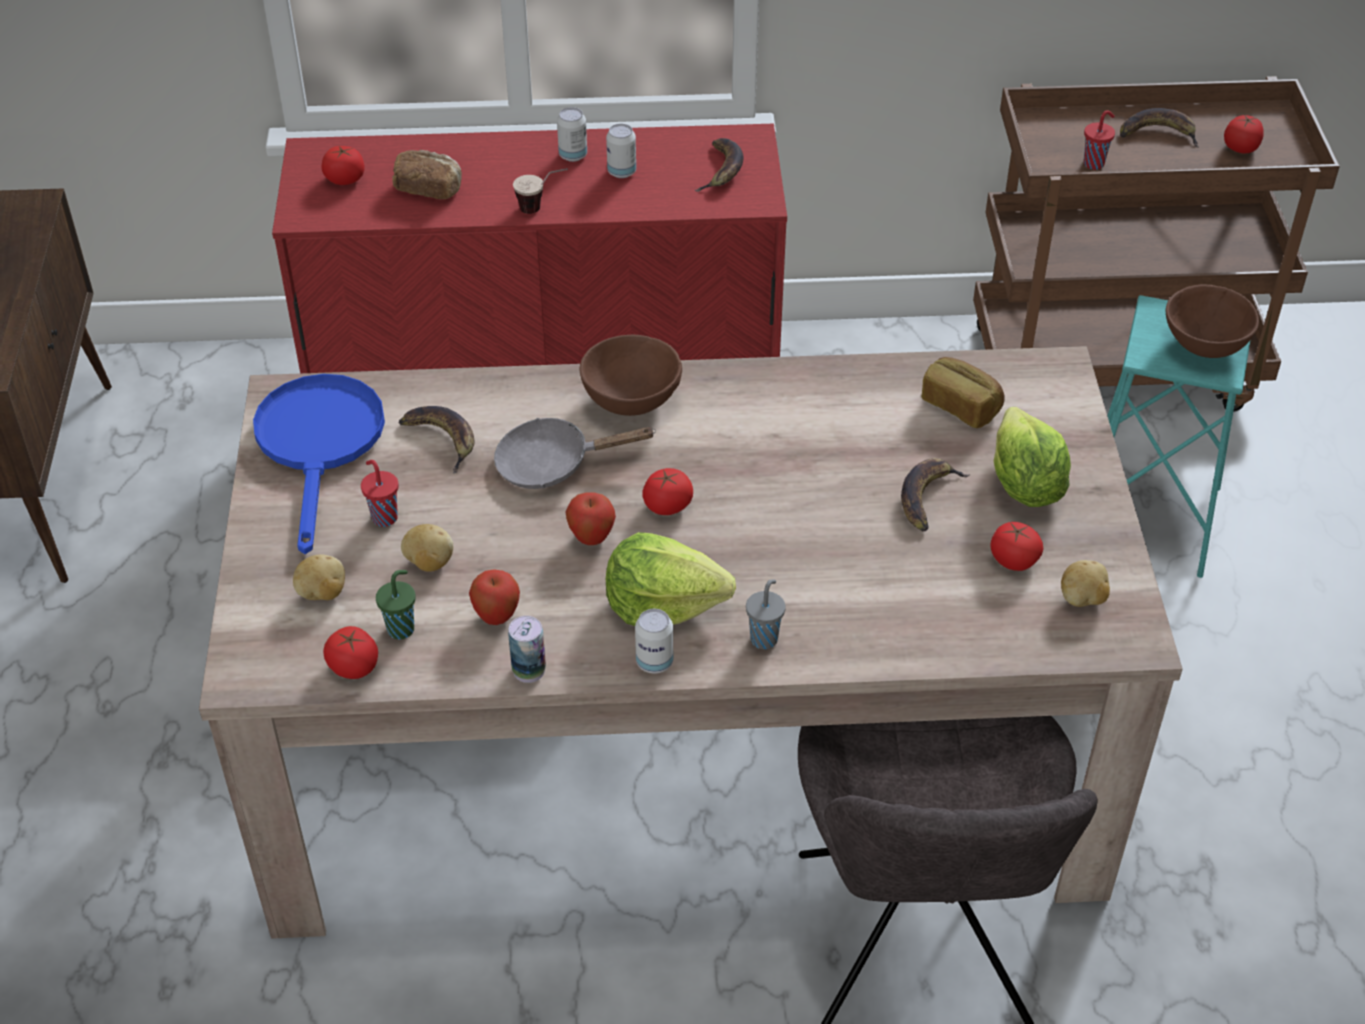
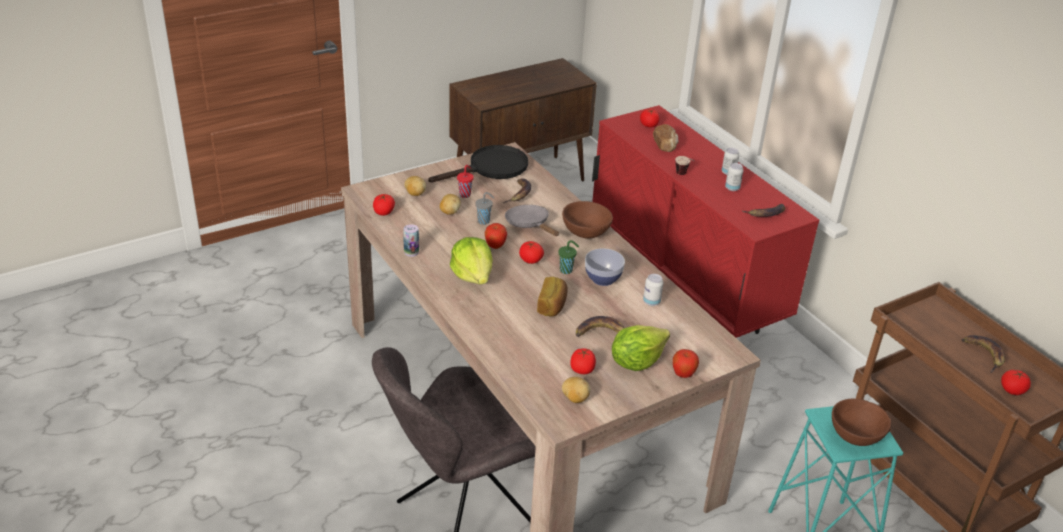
camera: 60 degrees right, 10 degrees down
(320, 445) = (491, 168): blue frying pan -> black frying pan
(402, 628) = (411, 216): green cup -> green cup (567, 270)
(497, 616) = (433, 236): apple -> apple (683, 375)
(654, 662) = (439, 282): can -> can (651, 302)
(764, 638) = (474, 307): grey cup -> grey cup (484, 221)
(781, 434) = (603, 279): none -> bowl
(961, 405) = (674, 328): bread -> bread (553, 305)
(1094, 163) = (927, 336): red cup -> none

